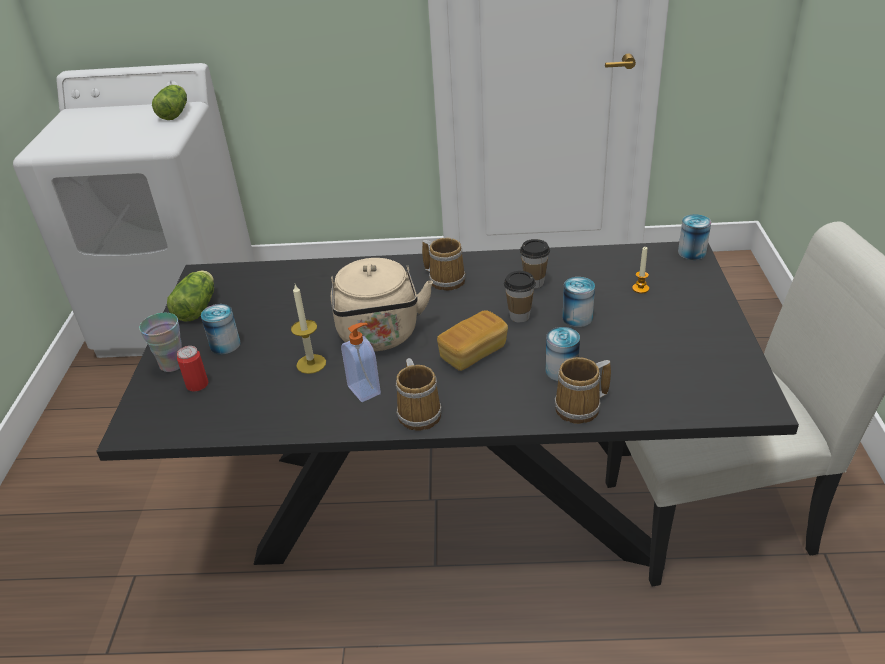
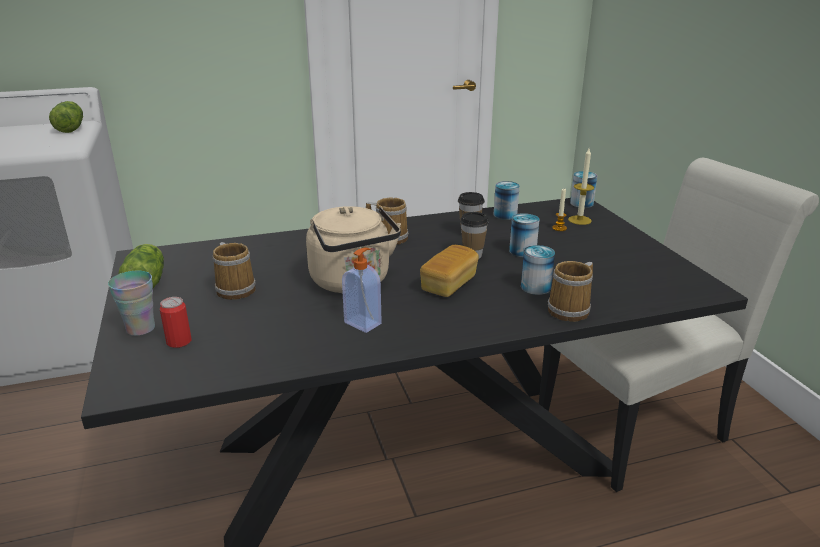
camera: 20 degrees left, 10 degrees down
(225, 345) = (194, 306): can -> can (505, 215)
(311, 364) = (296, 310): candle -> candle (579, 220)
(420, 412) = (429, 333): mug -> mug (236, 288)

